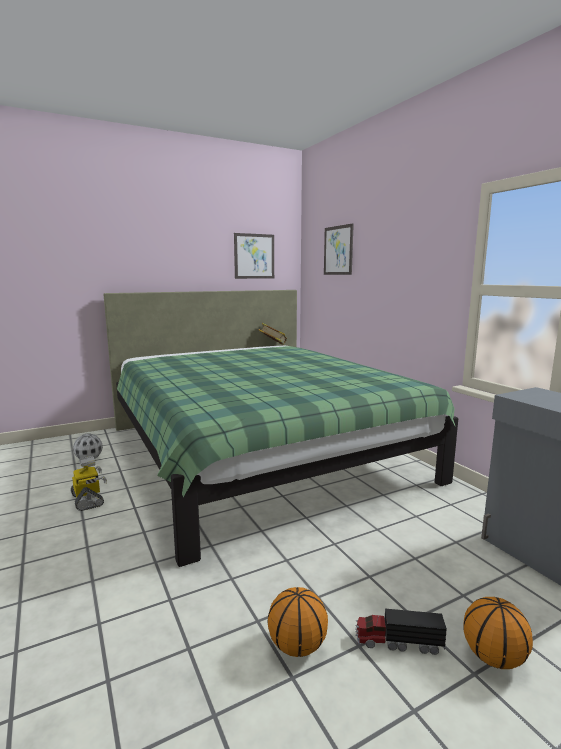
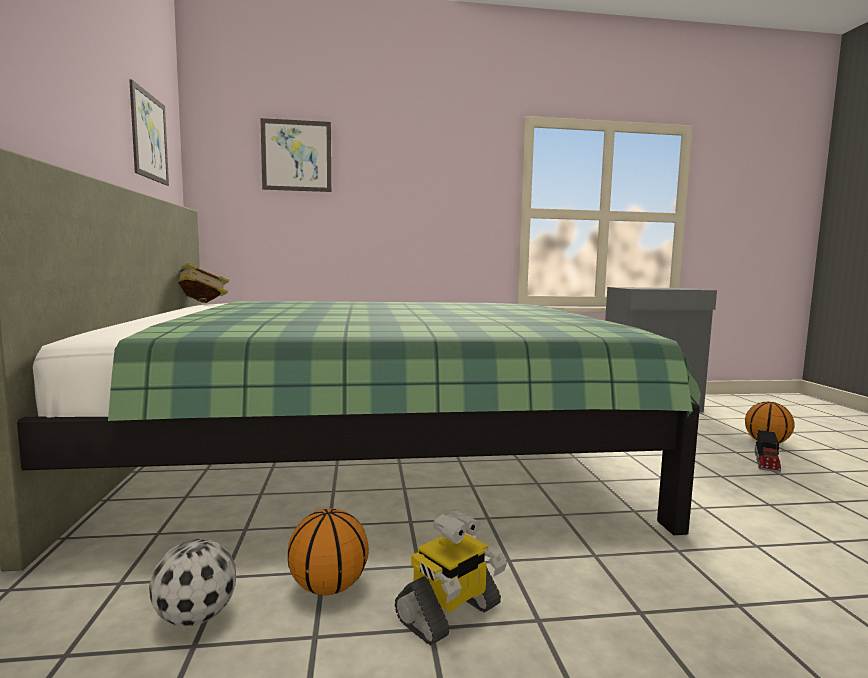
camera: 70 degrees left, 5 degrees down
(88, 500) = (449, 614): toy robot -> toy robot turned 150 degrees clockwise
(297, 646) = (795, 494): basketball -> basketball (329, 587)

